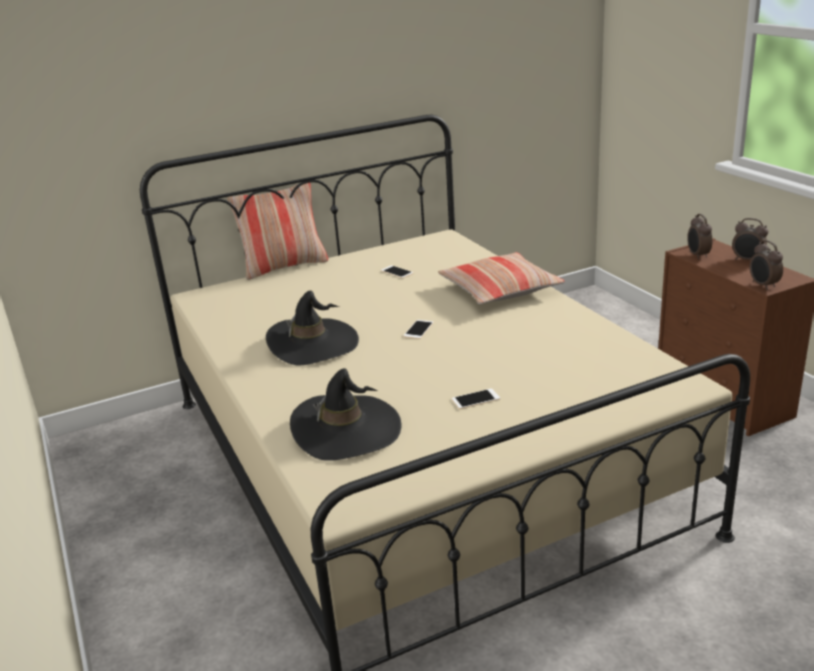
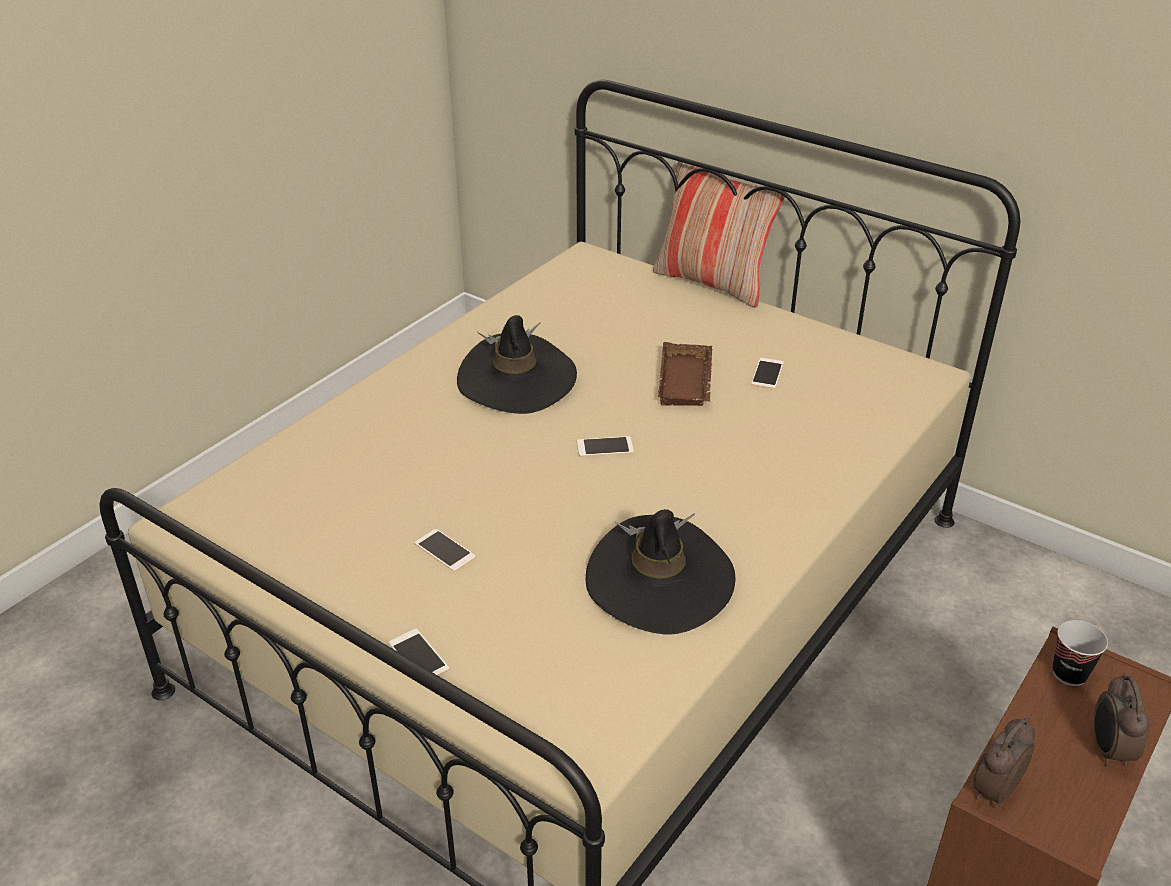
camera: 60 degrees right, 10 degrees up
(346, 430) = (332, 472): black hat -> black hat (659, 581)
(380, 294) = (688, 382): none -> brown tray
(500, 290) = (779, 482): pillow -> none
(574, 424) = (418, 656): none -> phone
(697, 255) = (1069, 674): alarm clock -> cup

